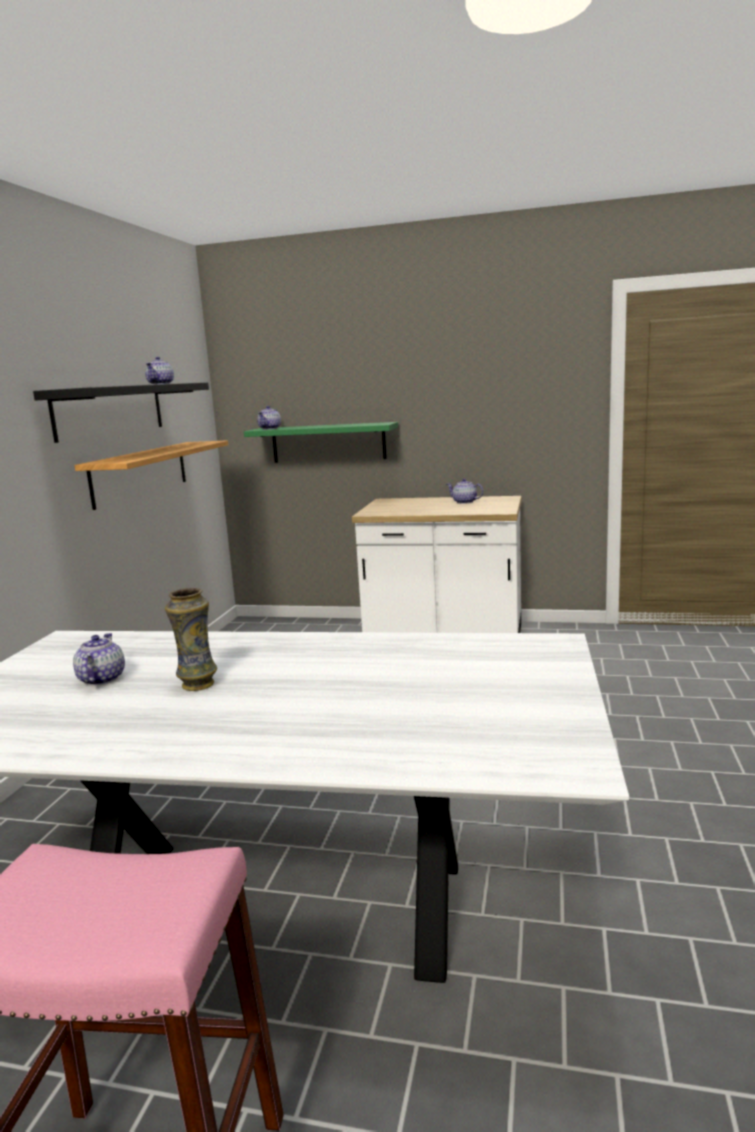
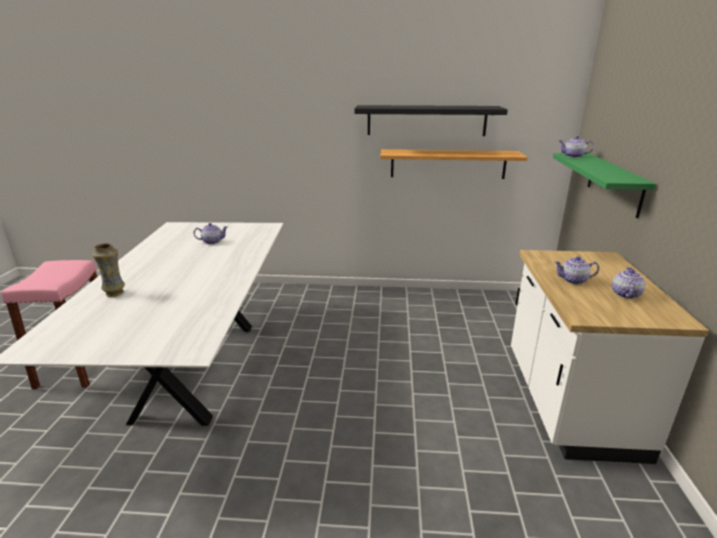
camera: 80 degrees right, 10 degrees up
(161, 384) = (468, 107): teapot -> teapot (573, 280)
(197, 684) = (193, 259): vase -> vase (115, 293)

